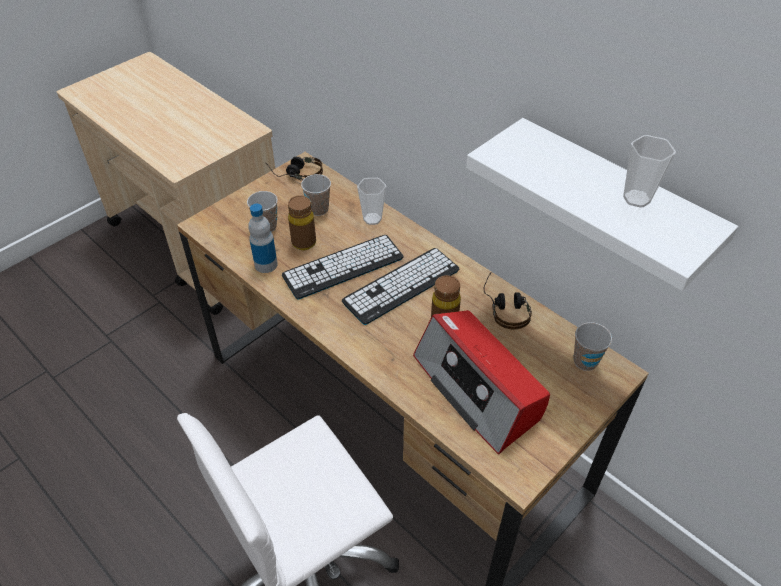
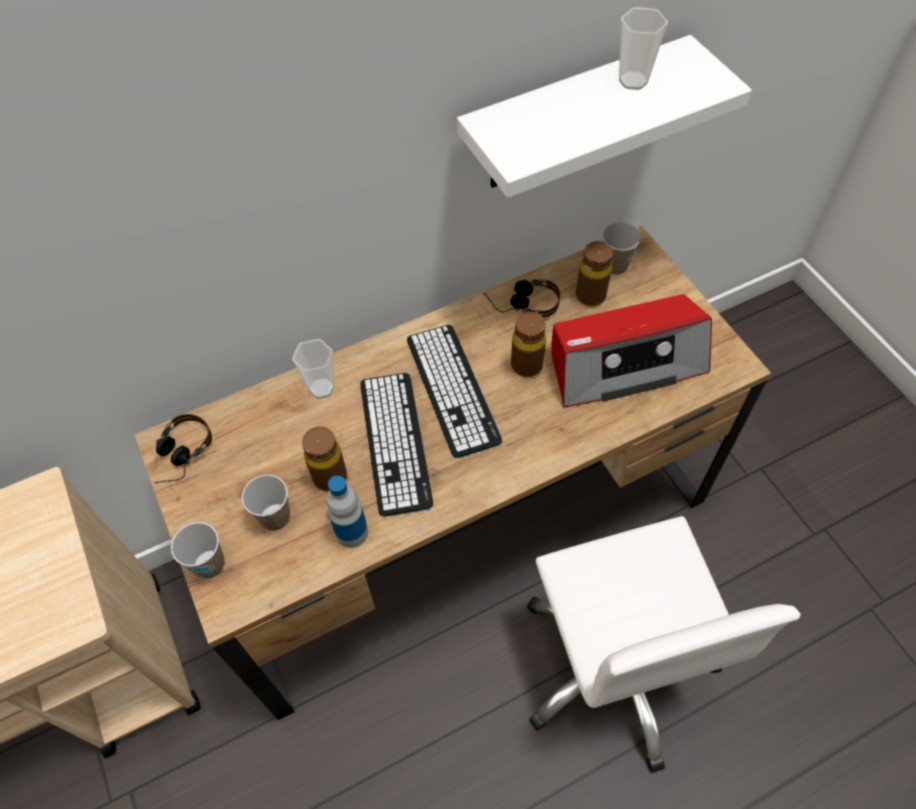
camera: 70 degrees left, 10 degrees up
(318, 209) = (272, 445): cup -> cup (209, 564)
(539, 350) = (590, 296): none -> brown bottle

